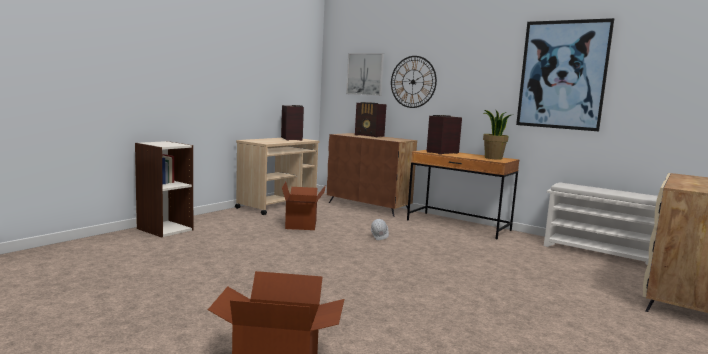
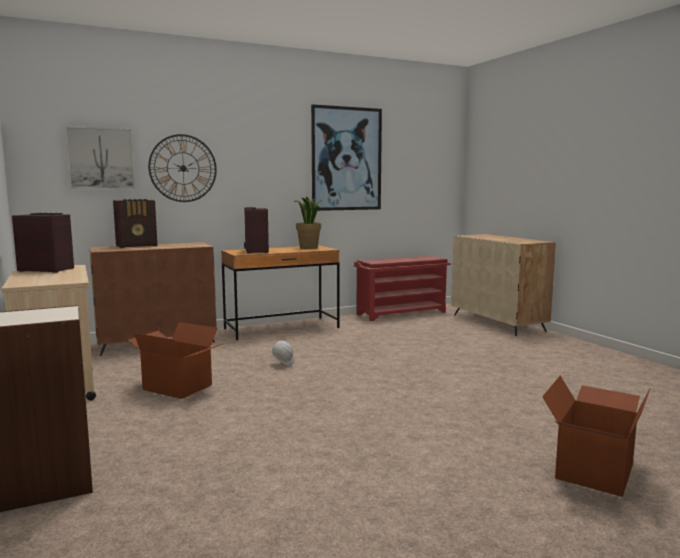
camera: 60 degrees left, 0 degrees up
(600, 253) = (401, 313): white shoe rack -> red shoe rack

